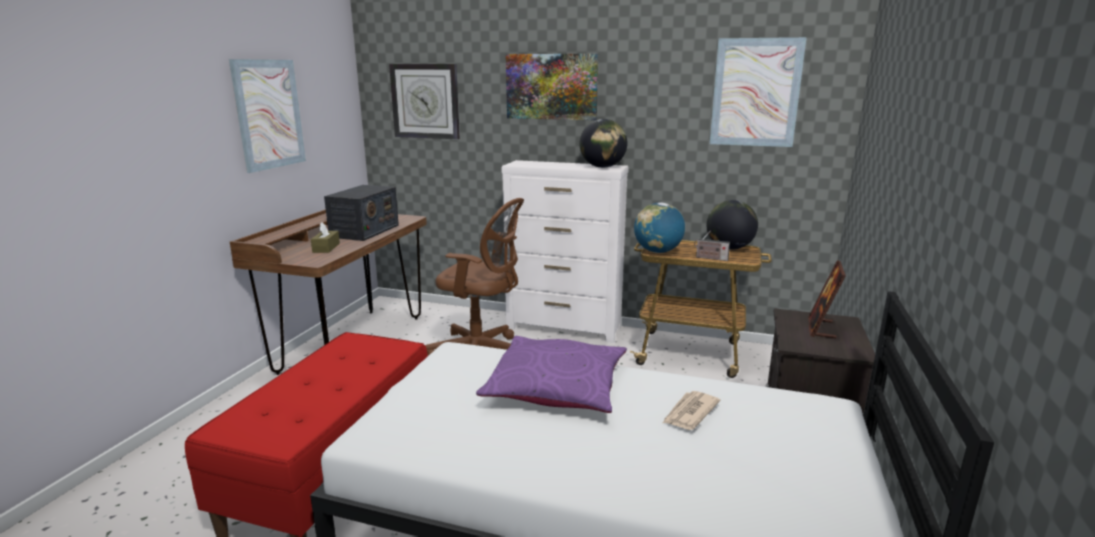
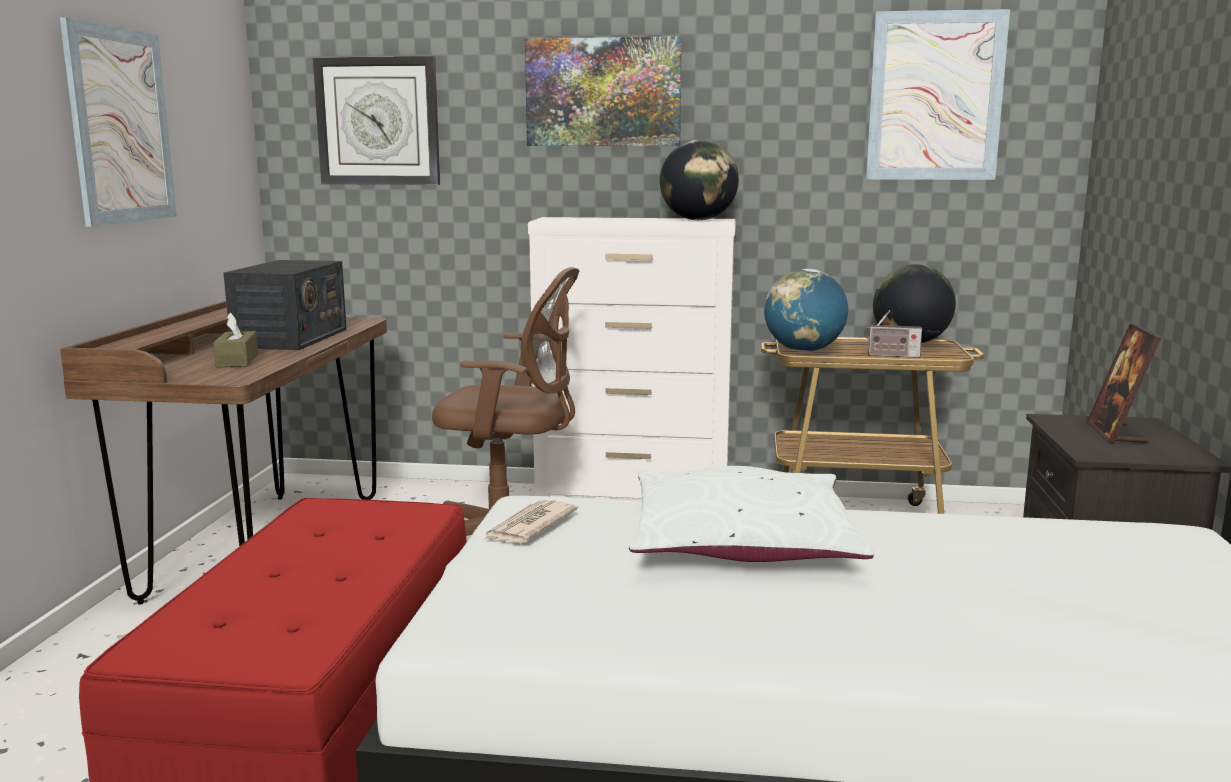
camera: 10 degrees left, 5 degrees down
(556, 387) = (741, 541): purple pillow -> white pillow
(689, 413) = (981, 557): newspaper -> newspaper (529, 526)

